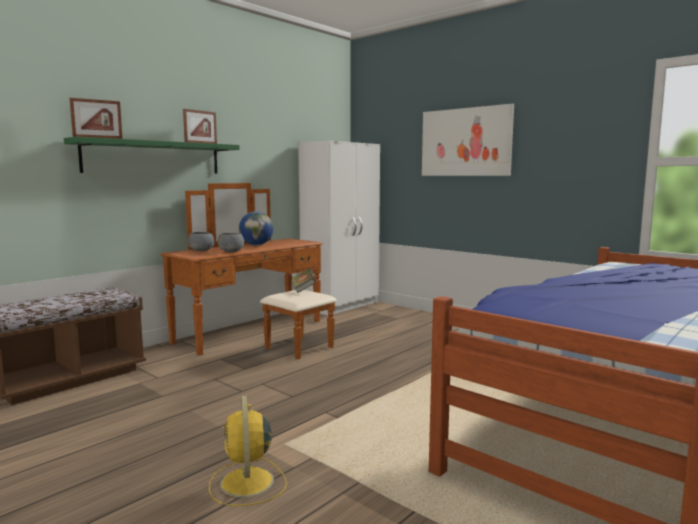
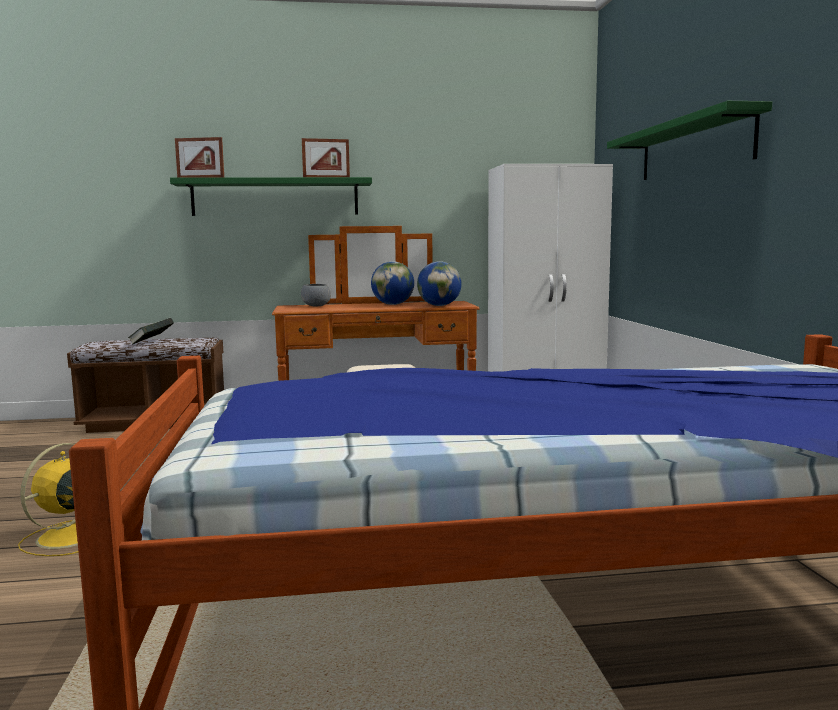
camera: 40 degrees right, 0 degrees up
(231, 251) = (336, 308): grey bowl -> none
(295, 243) = (439, 305): none -> globe
(303, 290) = (402, 364): book -> book (152, 343)
(465, 142) = (693, 148): picture -> green shelf

